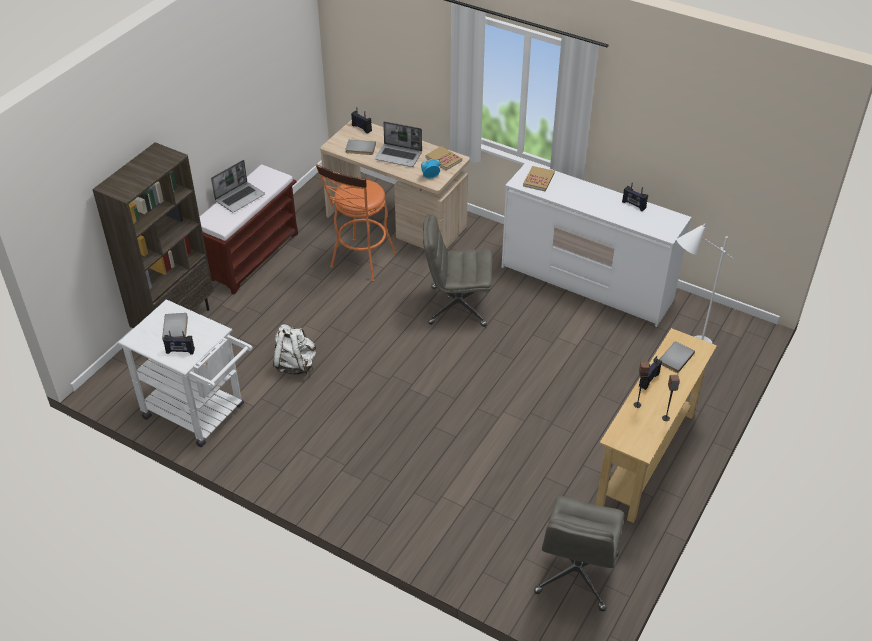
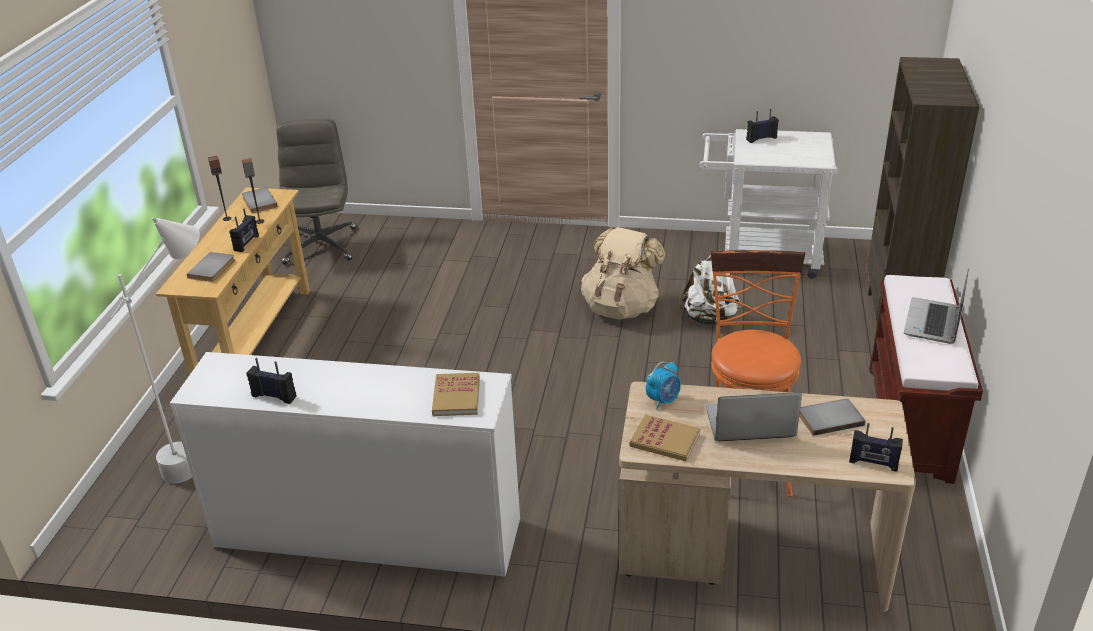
camera: 160 degrees right, 10 degrees down
(176, 327) = (790, 151): grey book -> grey book (258, 202)
(349, 396) = (621, 307): none -> beige backpack
(457, 306) = (556, 438): grey office chair -> none

